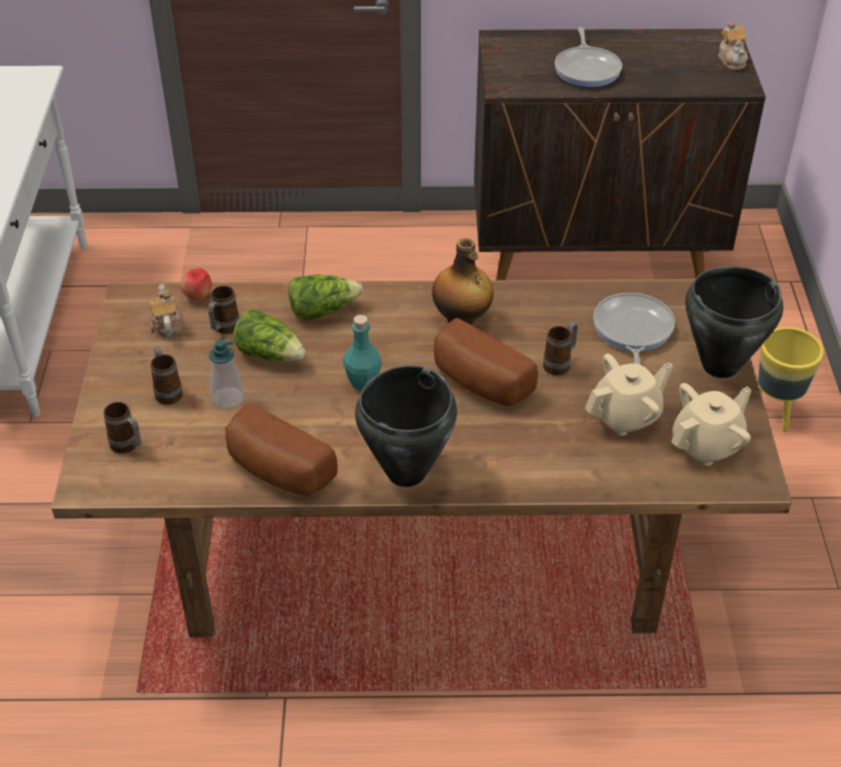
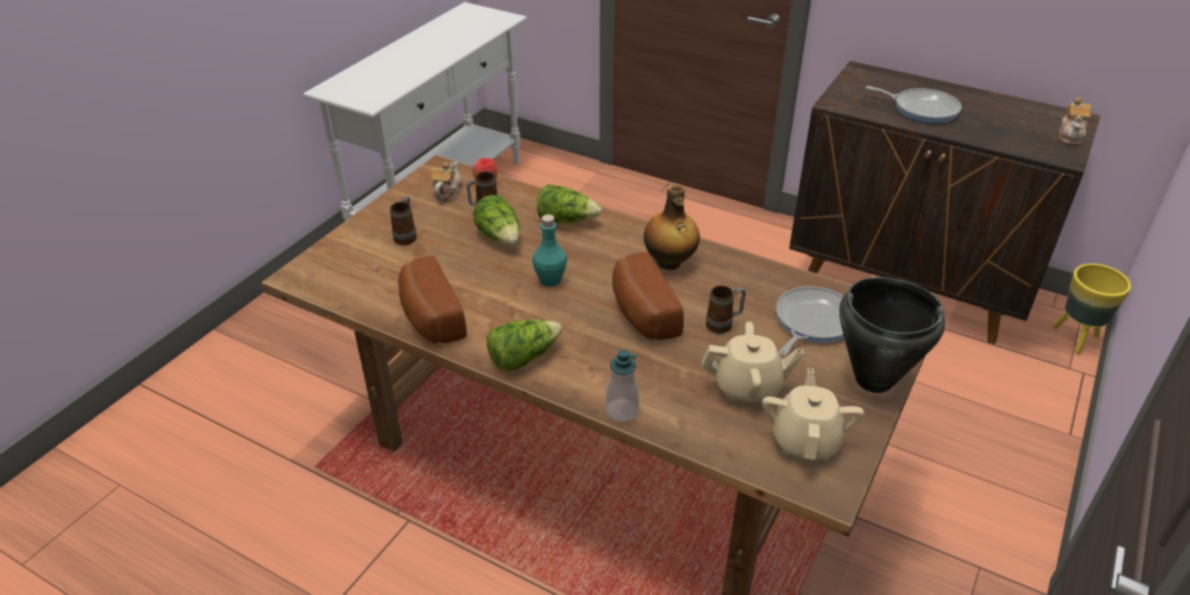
camera: 30 degrees right, 5 degrees down
(128, 447) = (346, 262): mug -> none
(227, 398) = (442, 255): soap dispenser -> soap dispenser (621, 411)
(405, 472) = (523, 357): black cooking pot -> lettuce
(587, 69) = (922, 109): frying pan -> frying pan turned 90 degrees counterclockwise
(707, 445) = (805, 441): beige teapot -> beige teapot turned 75 degrees counterclockwise
(774, 412) = (991, 477): yellow planter -> yellow planter (1075, 339)

